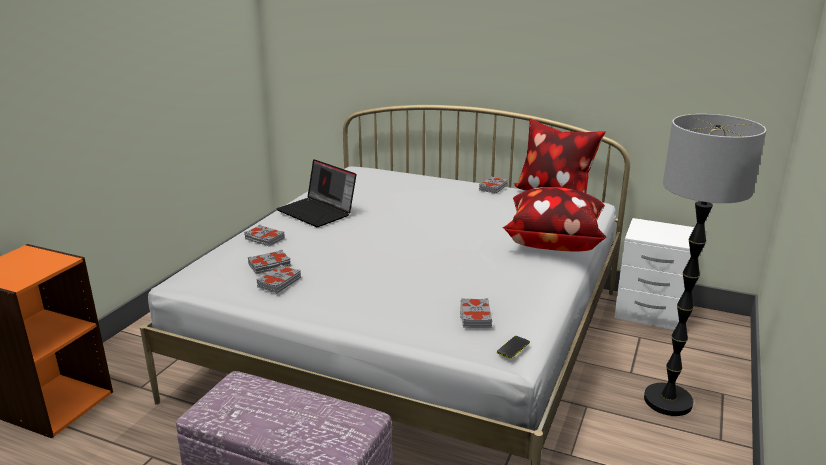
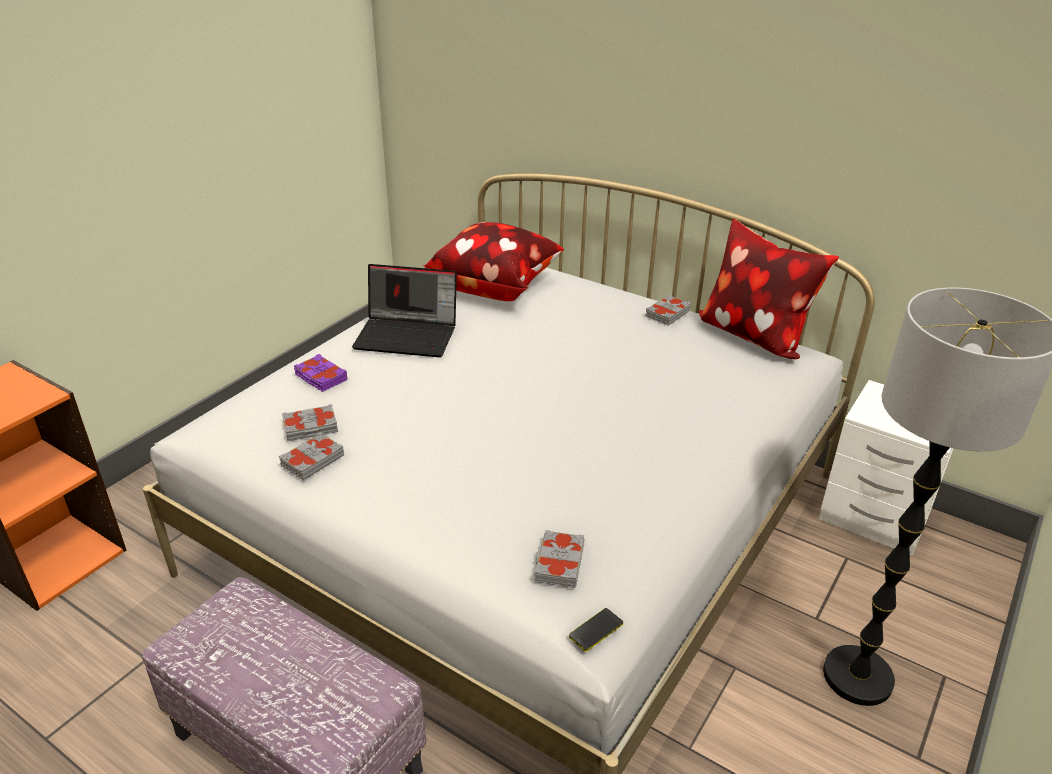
camera: 10 degrees right, 10 degrees up
(264, 239) = (320, 377): grey book -> purple book
(318, 212) = (408, 335): laptop -> laptop turned 45 degrees counterclockwise
(552, 242) = (721, 429): pillow -> pillow (494, 287)

